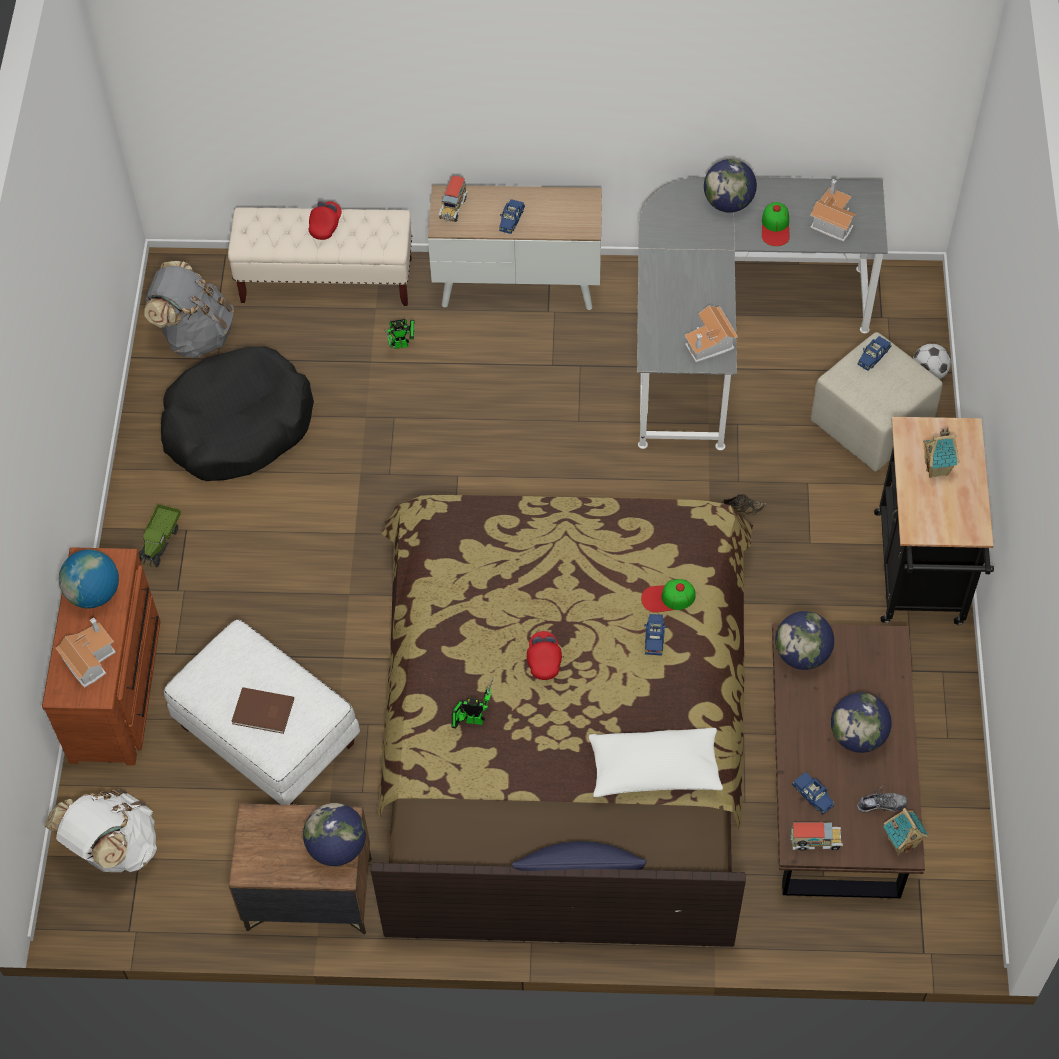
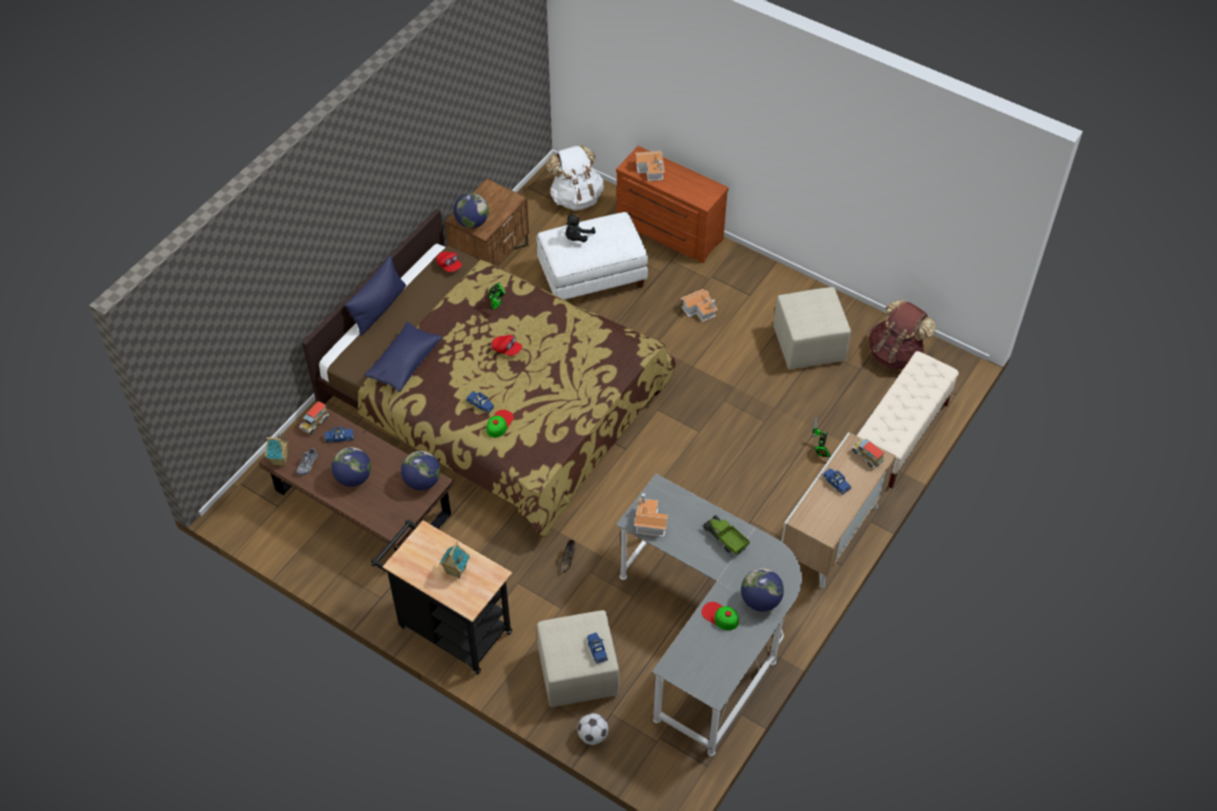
camera: 120 degrees right, 5 degrees down
(94, 594) = (690, 185): globe -> none
(160, 541) = (750, 281): toy truck -> toy truck (725, 539)
(196, 334) = (895, 354): grey backpack -> brown backpack
(237, 426) = (809, 345): black dog bed -> beige ottoman
(263, 713) = (577, 237): brown book -> black plush toy
(325, 225) = (910, 406): red cap -> red cap (449, 266)
(654, 770) = (404, 363): white pillow -> blue pillow
(831, 220) = (703, 654): toy house -> toy house (700, 310)

